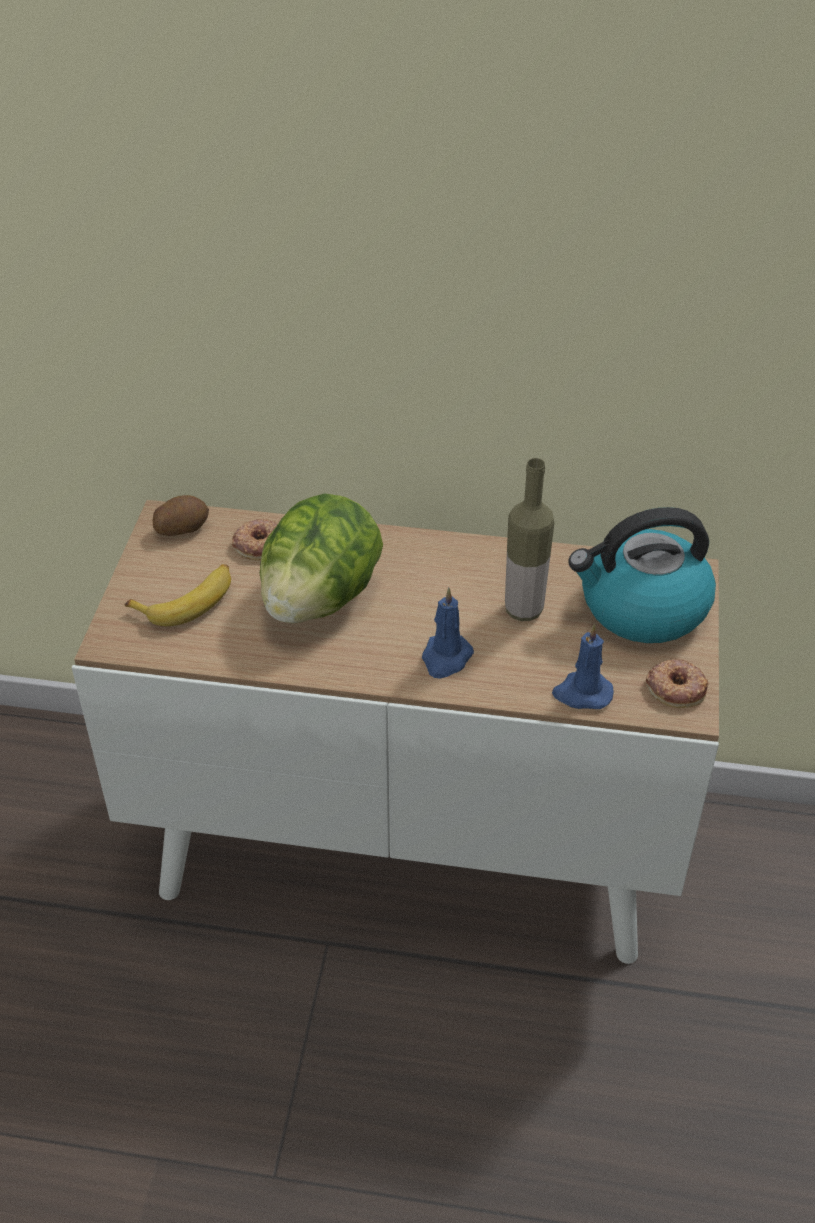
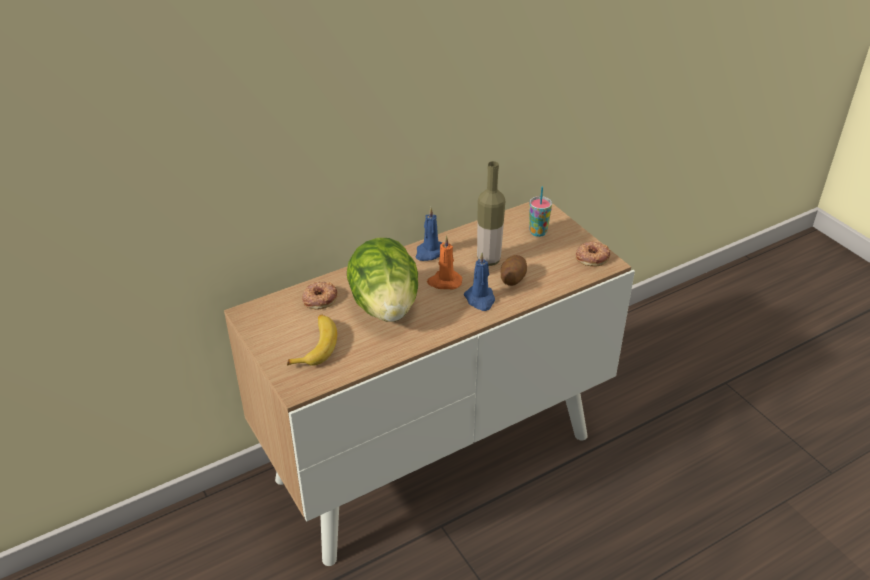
camera: 40 degrees left, 5 degrees down
(181, 528) = (264, 313): potato -> potato (512, 278)
(429, 607) = (444, 282): none -> orange candle
(582, 693) = (557, 281): blue candle -> blue candle (429, 253)
(641, 608) = (538, 232): kettle -> cup

